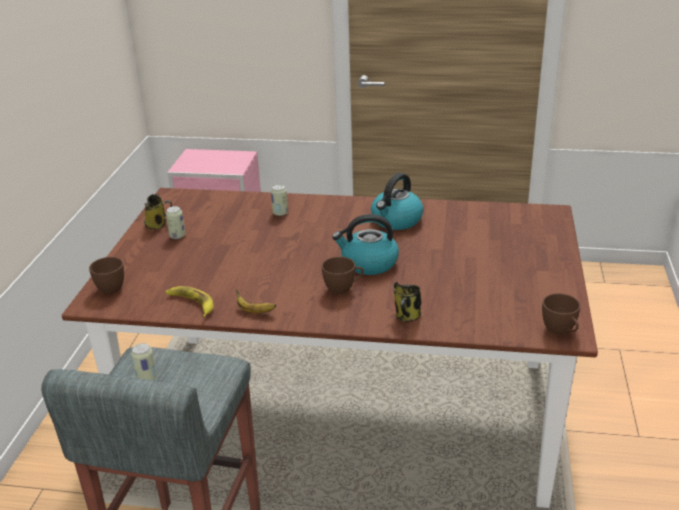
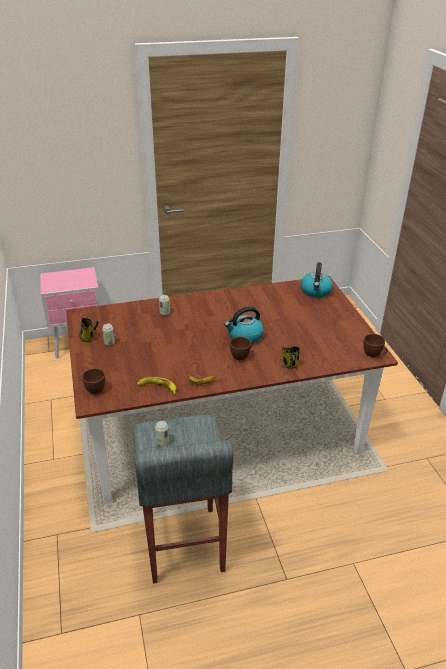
camera: 25 degrees left, 5 degrees up
(396, 221) = (240, 304): kettle -> kettle (316, 291)

